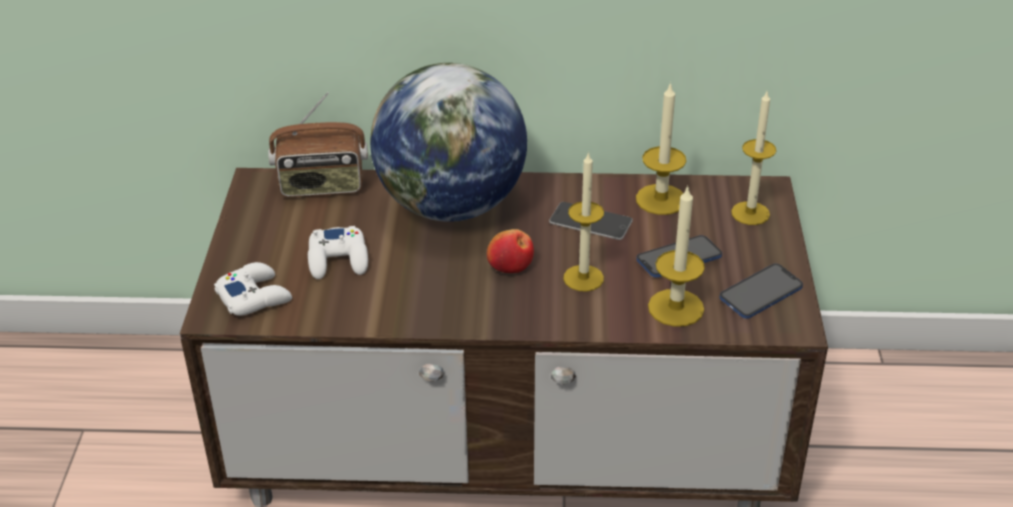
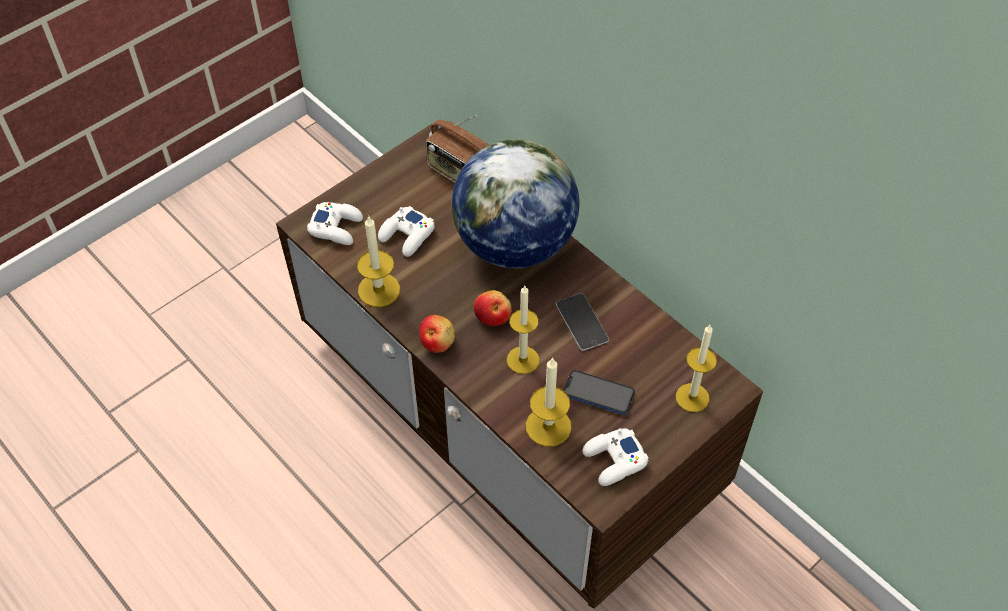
camera: 45 degrees right, 15 degrees up
(489, 316) = (437, 342): none -> apple
(660, 199) = (648, 340): candle -> candle (379, 290)
(761, 293) = (614, 460): phone -> white game controller

